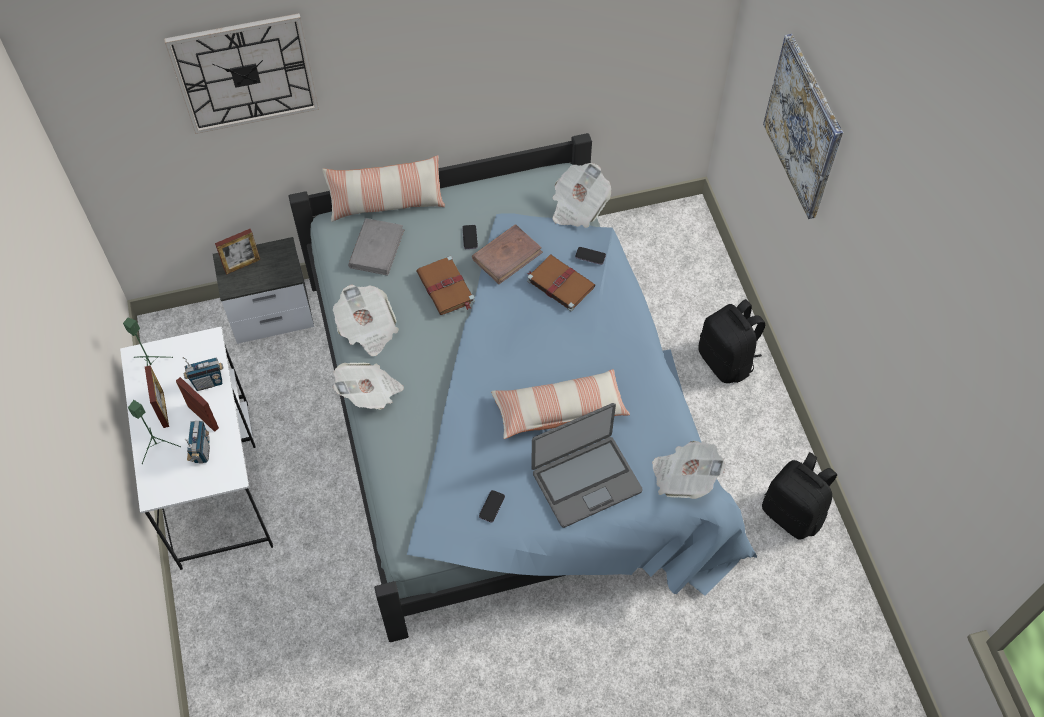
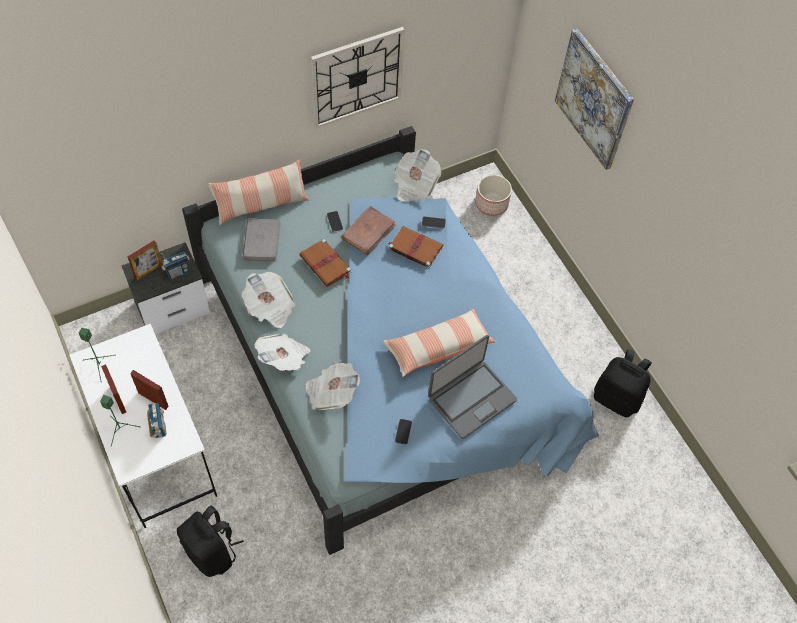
camera: 15 degrees left, 0 degrees up
(208, 382) = (151, 370): radio -> radio (178, 272)
(245, 73) = (147, 113): wall clock -> wall clock (357, 77)
(684, 477) = (545, 383): newspaper -> newspaper (331, 393)
(688, 245) = (491, 203): none -> planter
(726, 361) = (541, 289): black backpack -> black backpack (212, 552)

